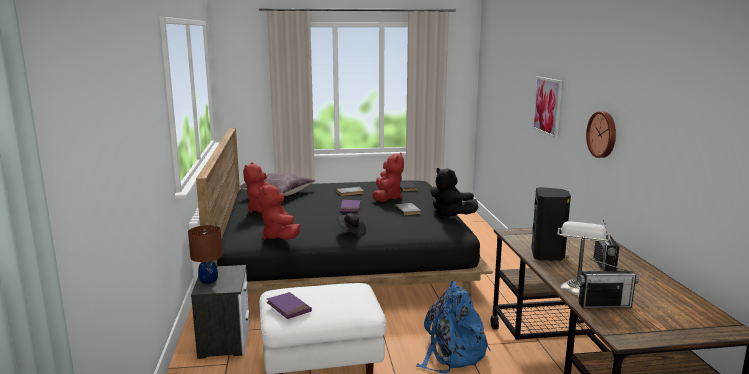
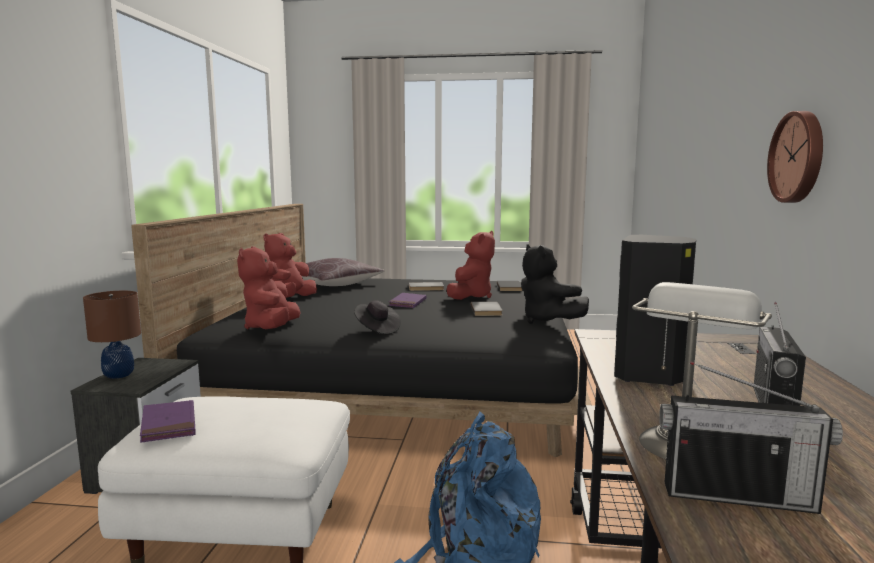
camera: 15 degrees right, 5 degrees down
(547, 106) = (713, 146): picture -> none

